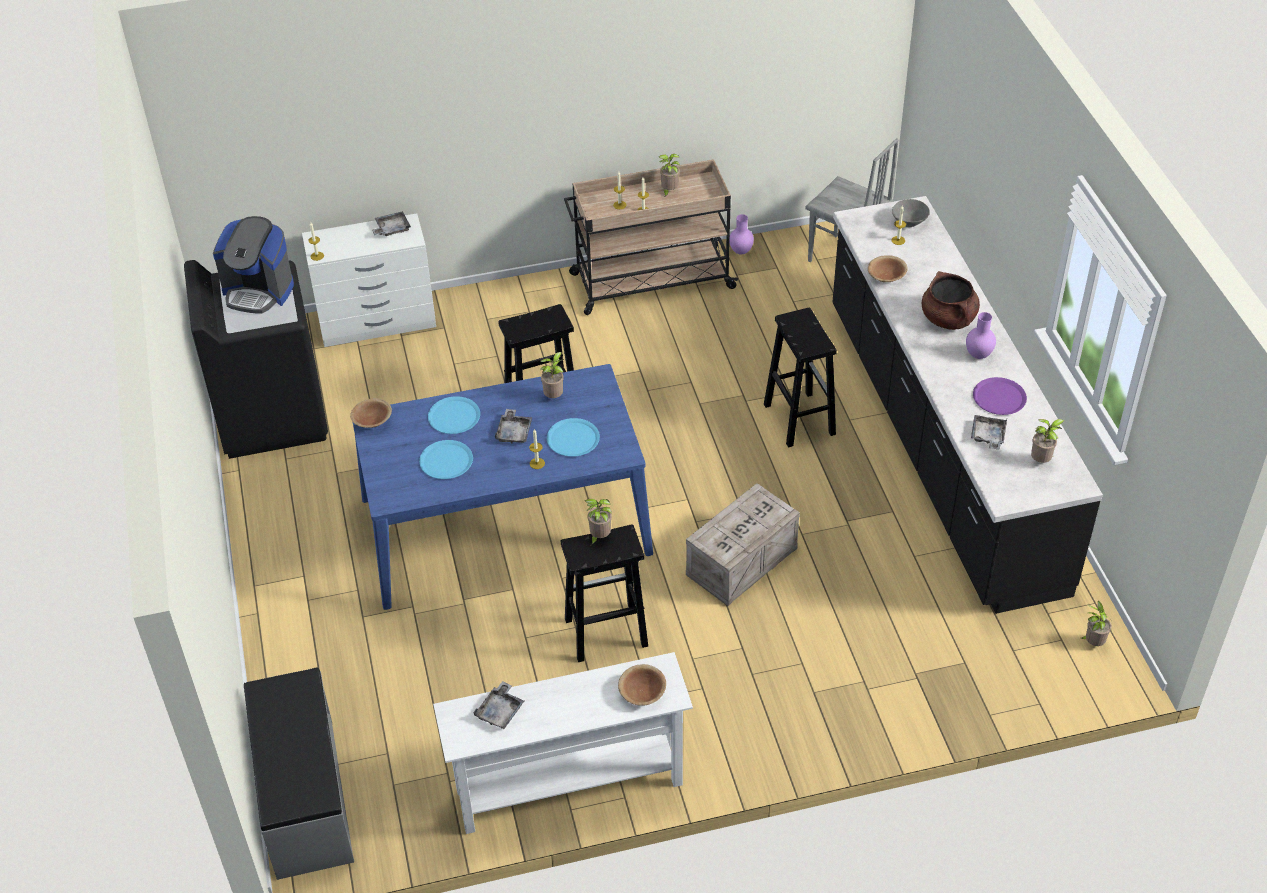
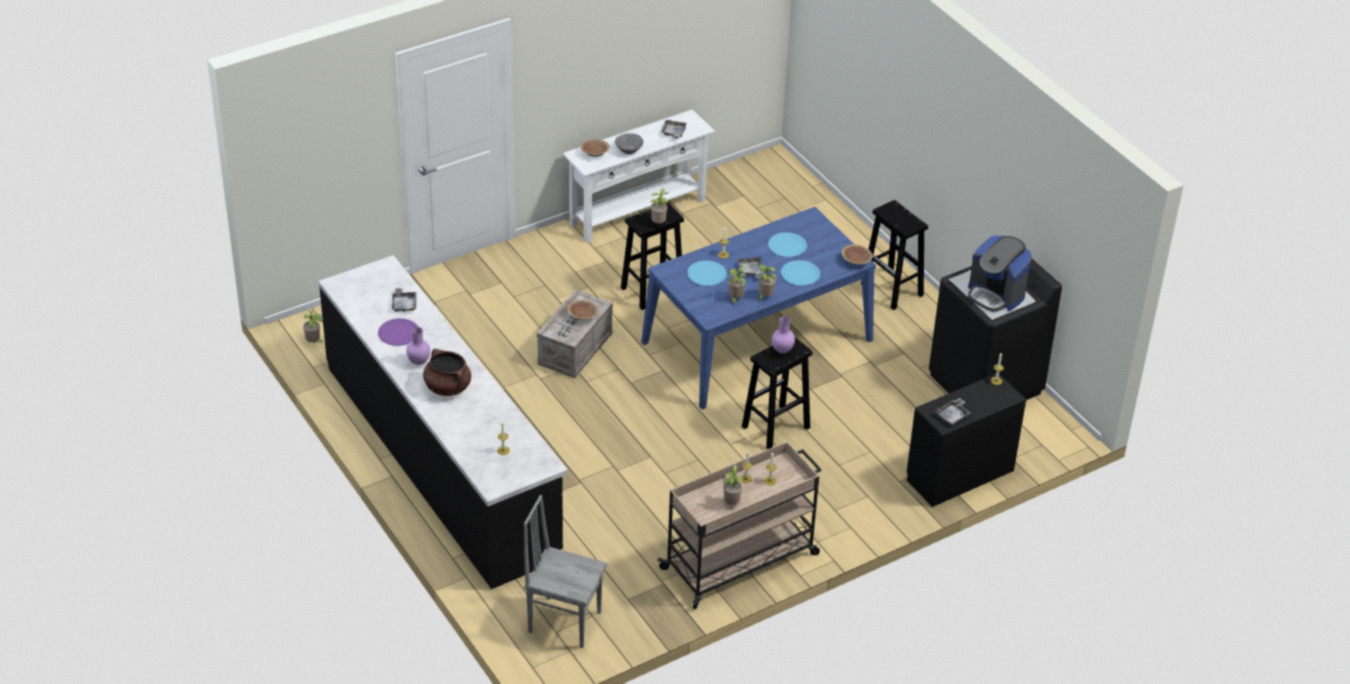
camera: 160 degrees right, 5 degrees down
(258, 291) = (995, 294): coffee machine -> coffee machine turned 135 degrees counterclockwise
(304, 798) = (791, 181): grey bench -> none
(378, 322) = (958, 474): white dresser -> black dresser
(741, 251) = (668, 610): purple vase -> purple vase (782, 351)
(798, 418) = (564, 459): black stool -> black stool (892, 290)
(886, 277) = (506, 414): brown bowl -> brown bowl (582, 316)
(908, 222) = (497, 470): grey bowl -> grey bowl (629, 151)
(1041, 461) = (363, 294): potted plant -> potted plant (765, 297)

